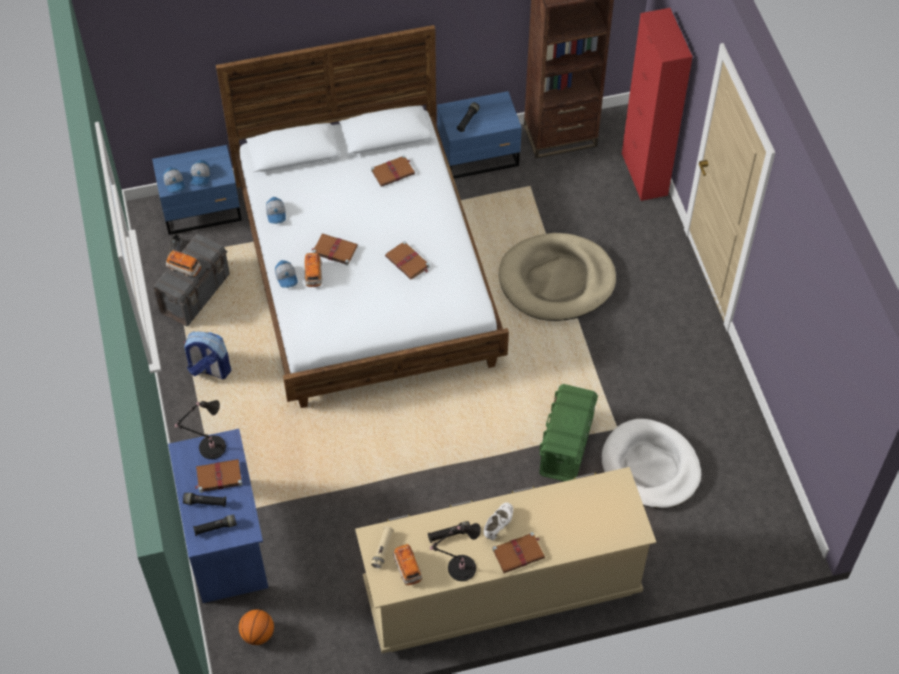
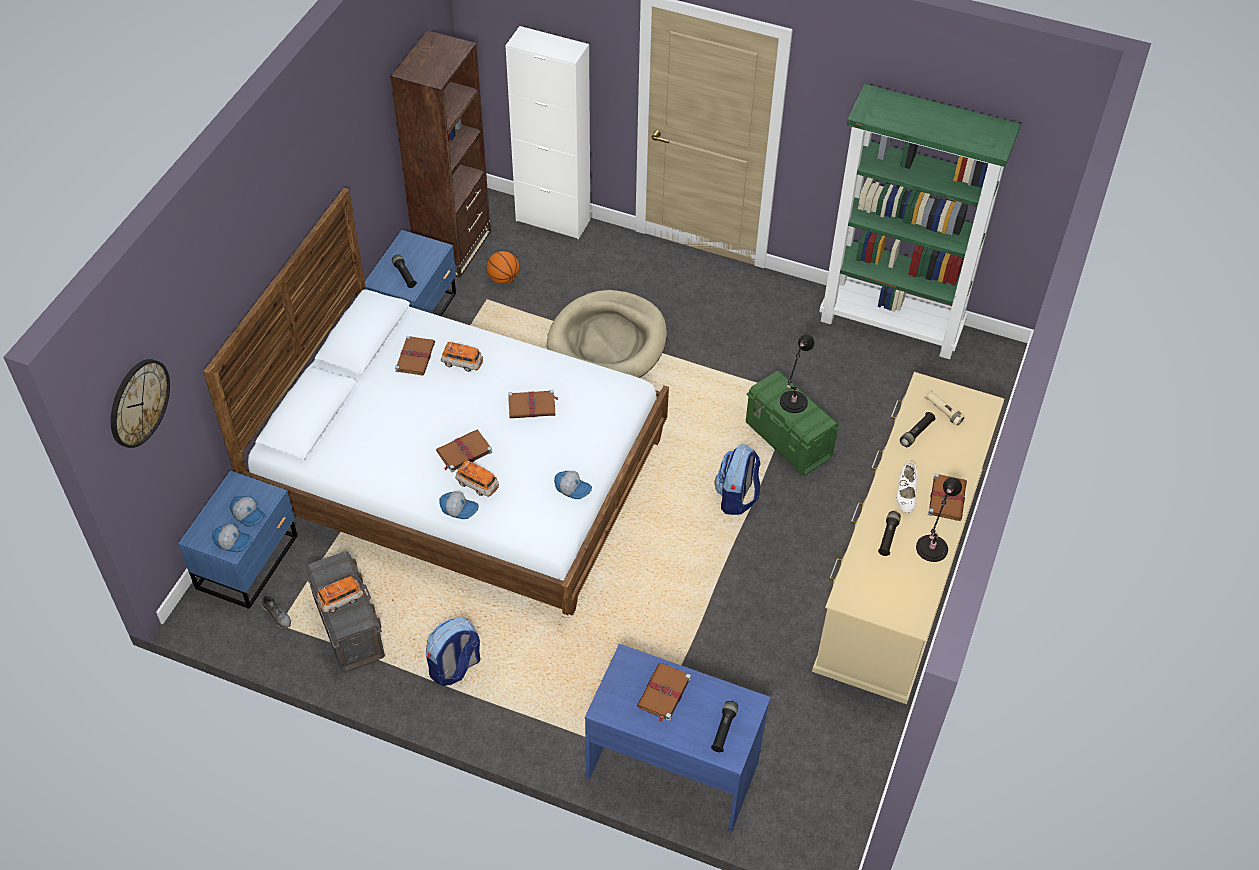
camera: 55 degrees left, 5 degrees down
(144, 50) = (138, 402): none -> wall clock
(205, 502) = (686, 722): black flashlight -> black flashlight (916, 433)
(210, 447) = (621, 681): black table lamp -> black table lamp (792, 404)
(258, 634) = (804, 802): basketball -> basketball (503, 279)
(276, 214) = (372, 473): cap -> cap (573, 488)
(382, 550) = (866, 598): beige flashlight -> beige flashlight (943, 411)
(407, 568) = (901, 590): toy car -> toy car (462, 363)
(483, 445) = (736, 497): none -> backpack
(498, 525) = (905, 495): white shoe -> white shoe turned 150 degrees counterclockwise
(644, 174) = (553, 220): red cabinet -> white cabinet
(650, 467) = (856, 397): white dog bed -> none
(750, 449) = (892, 324): none -> green bookcase

